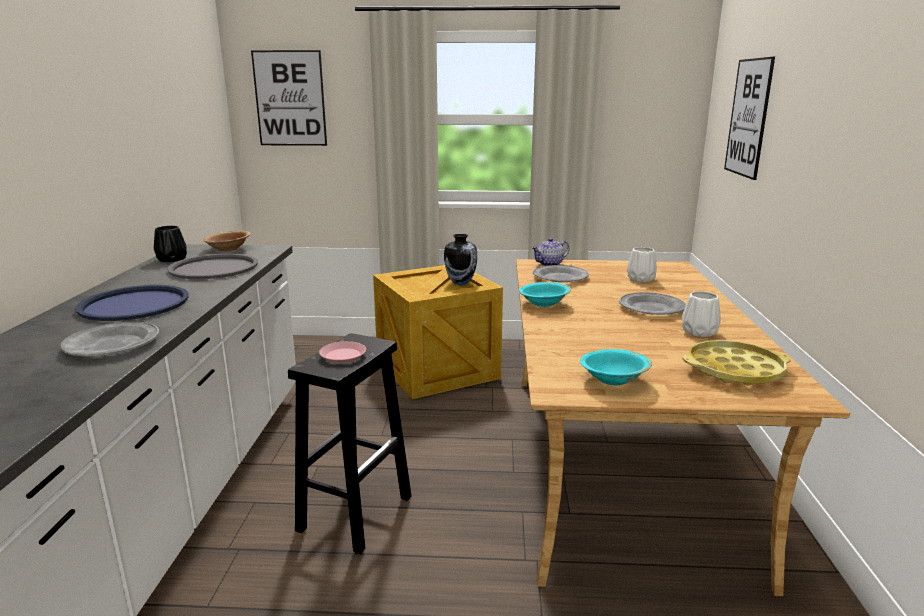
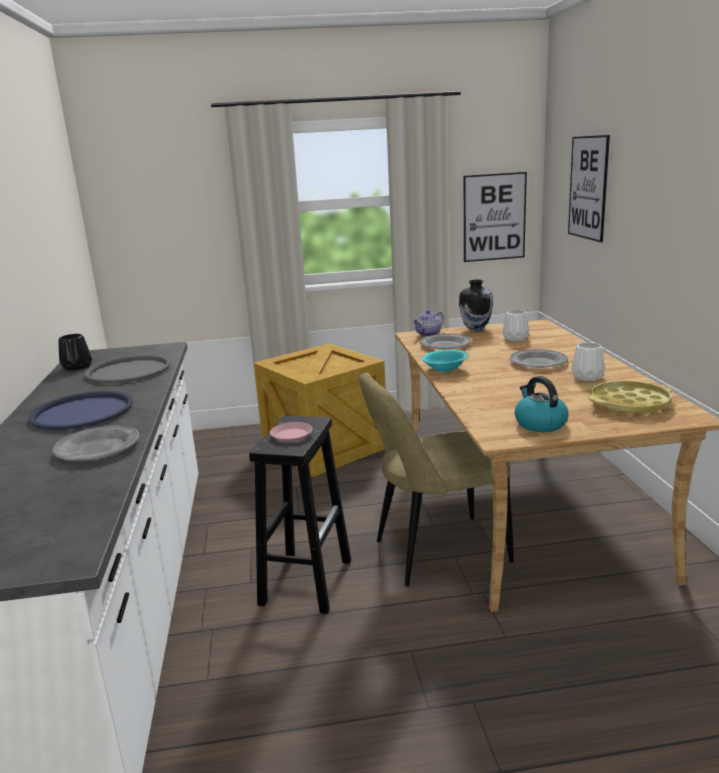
camera: 10 degrees left, 0 degrees up
(228, 249) = (126, 351): brown bowl -> none
(290, 99) = (147, 196): picture -> picture (494, 217)
(460, 283) = (341, 361): vase -> vase (475, 329)
(503, 503) = (435, 552): none -> beige chair
(613, 380) = (539, 423): turquoise bowl -> kettle

